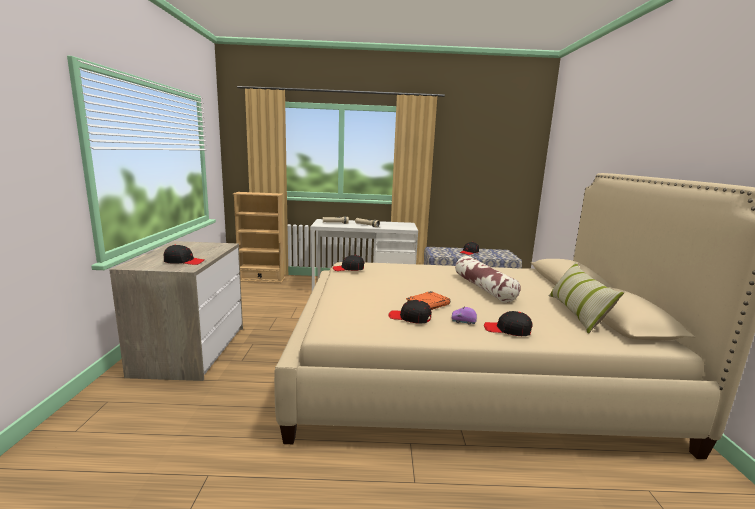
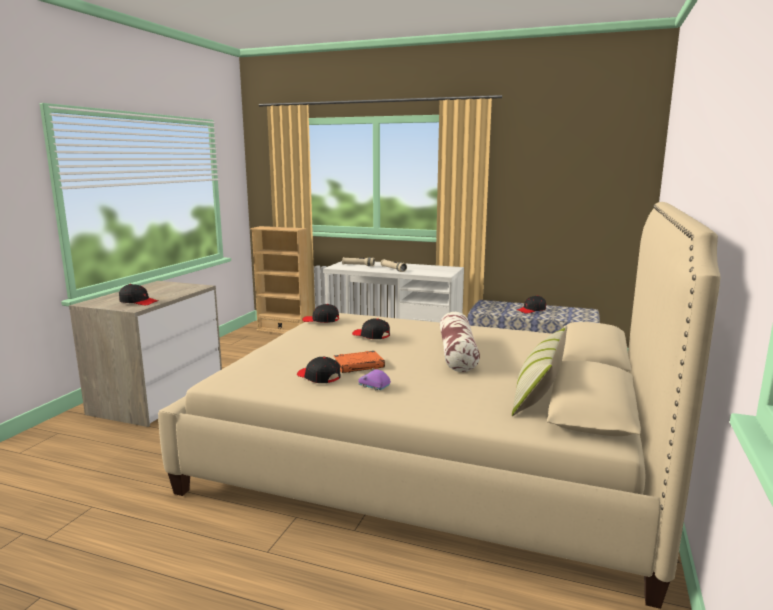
camera: 20 degrees right, 0 degrees up
(507, 330) = (412, 401): black cap -> black cap (371, 335)

